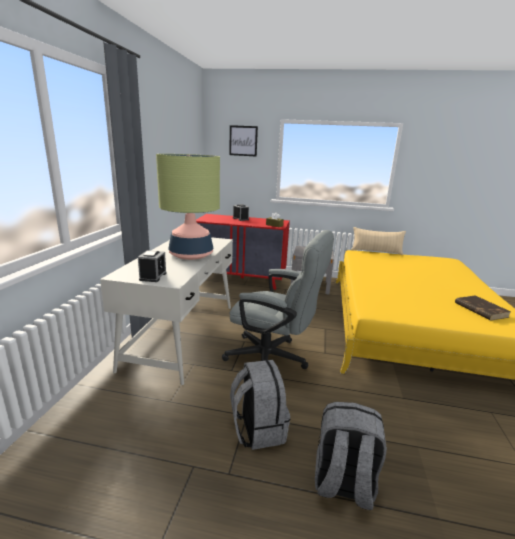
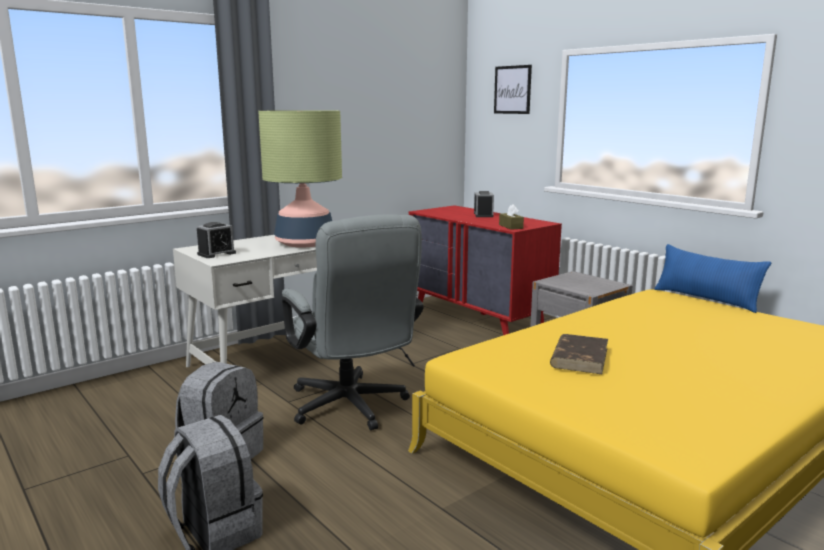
camera: 40 degrees right, 5 degrees down
(376, 251) = (706, 299): beige pillow -> blue pillow
(480, 310) = (675, 409): brown book -> brown book (579, 357)

